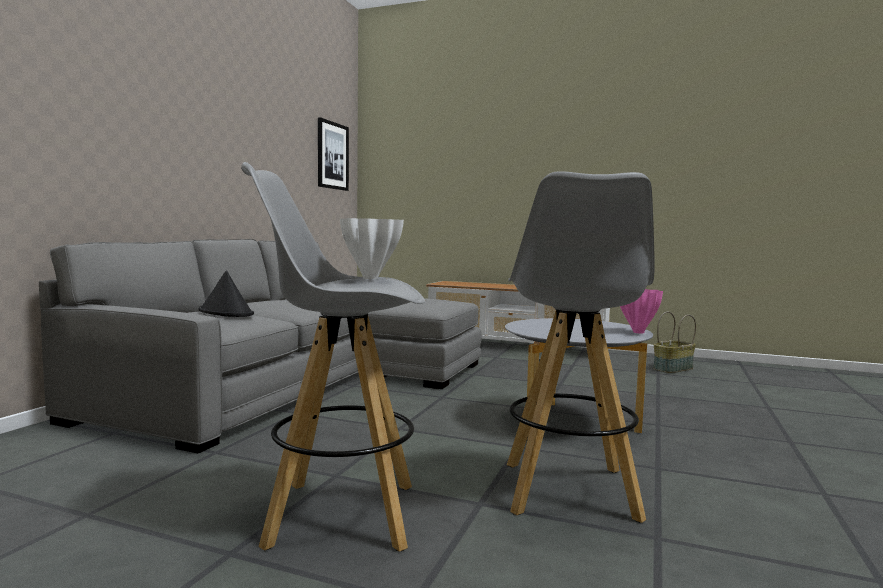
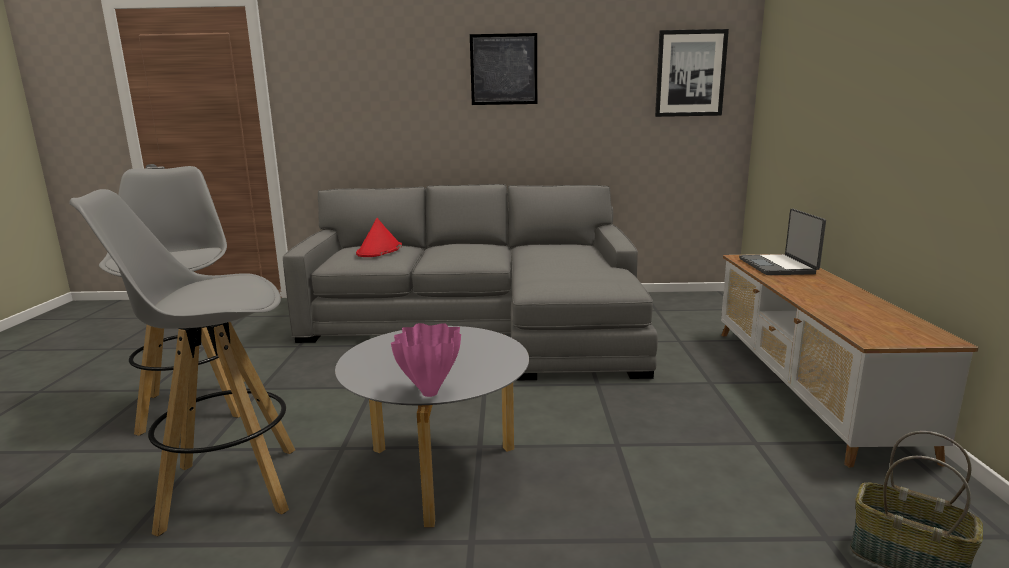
camera: 70 degrees right, 10 degrees up
(226, 312) = (379, 250): black hat -> red hat
(227, 122) = (504, 69): none -> picture
(371, 278) = (203, 250): white vase -> none
(467, 284) = (778, 266): none -> laptop

